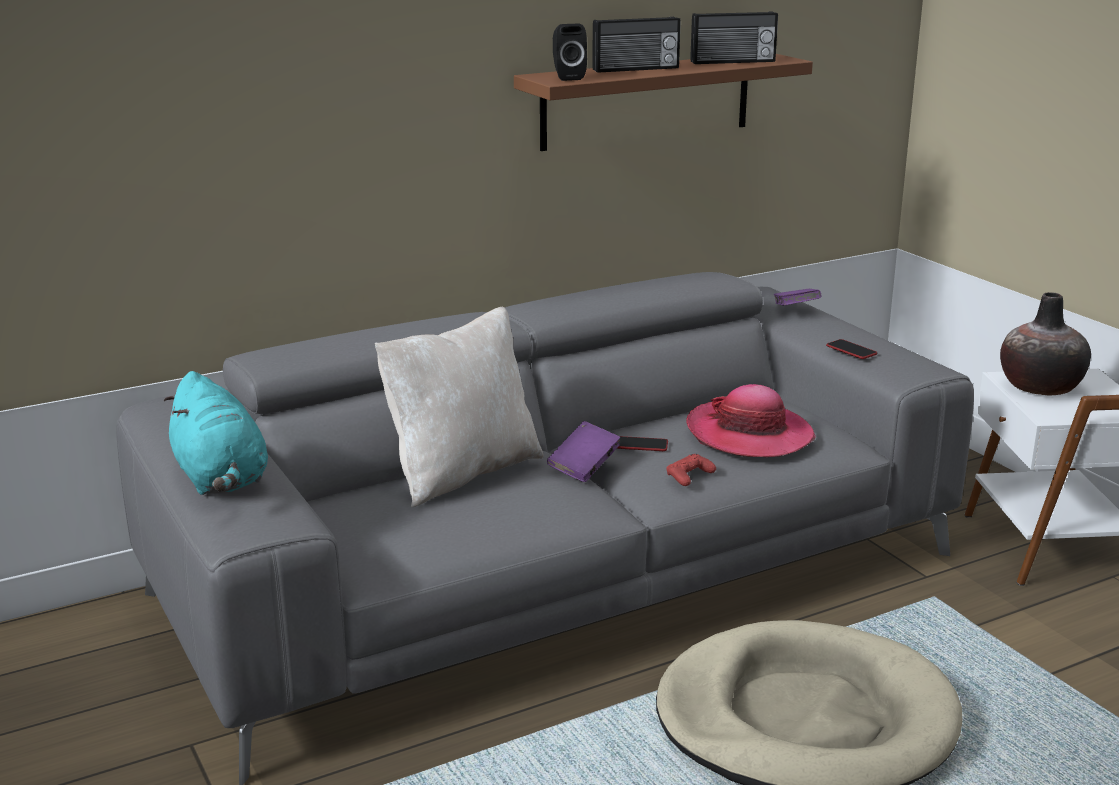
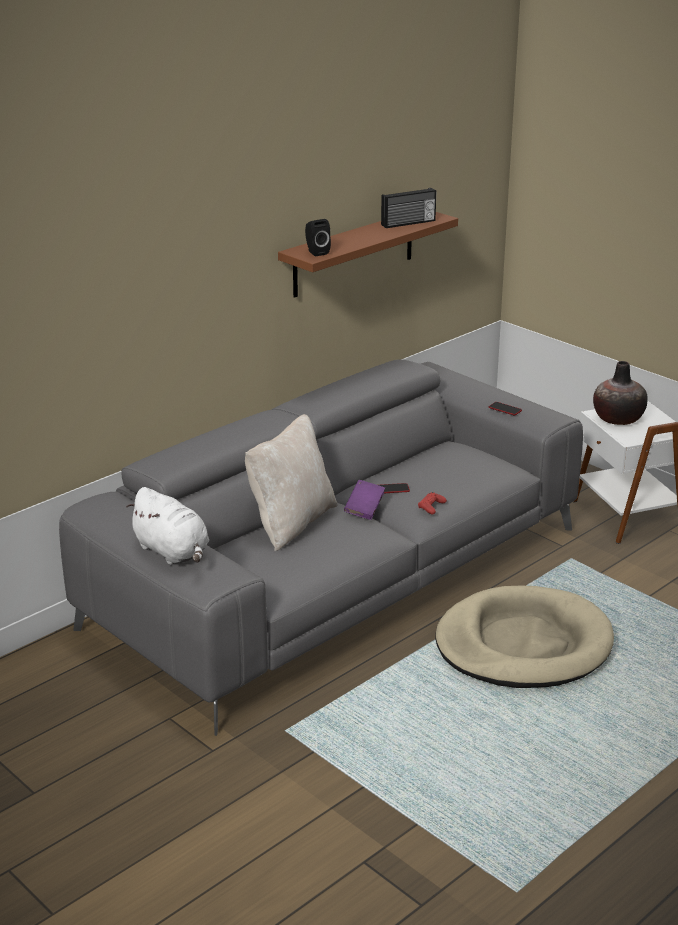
camera: 15 degrees left, 5 degrees up
(221, 479) = (173, 552): turquoise plush toy -> white plush toy
(636, 69) = (352, 238): radio -> none
(749, 434) = (454, 473): hat -> none
(795, 311) = (457, 381): purple book -> none

